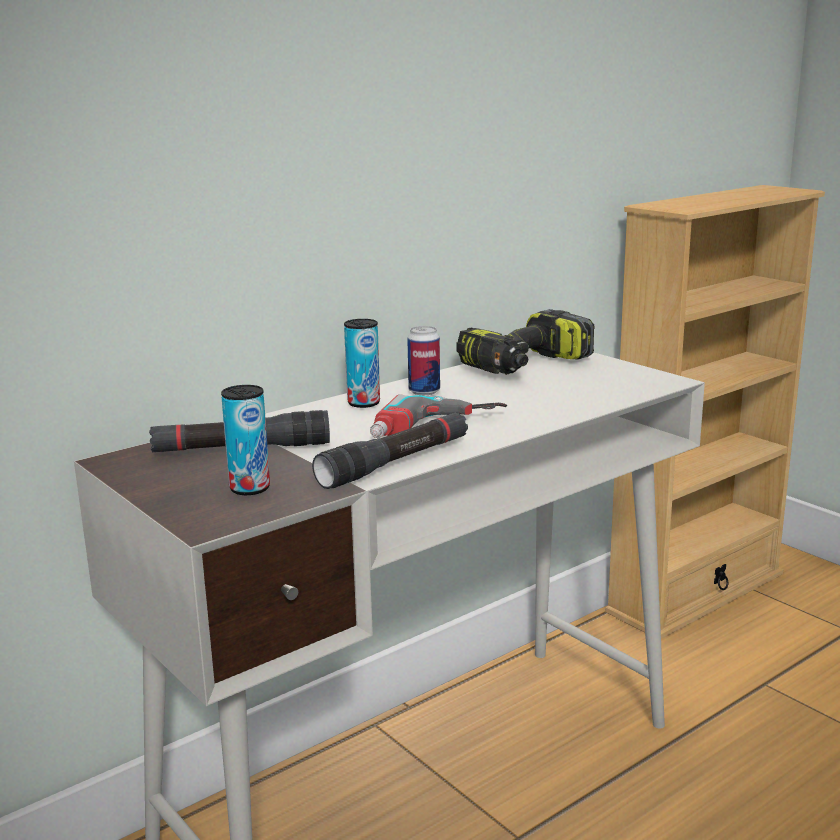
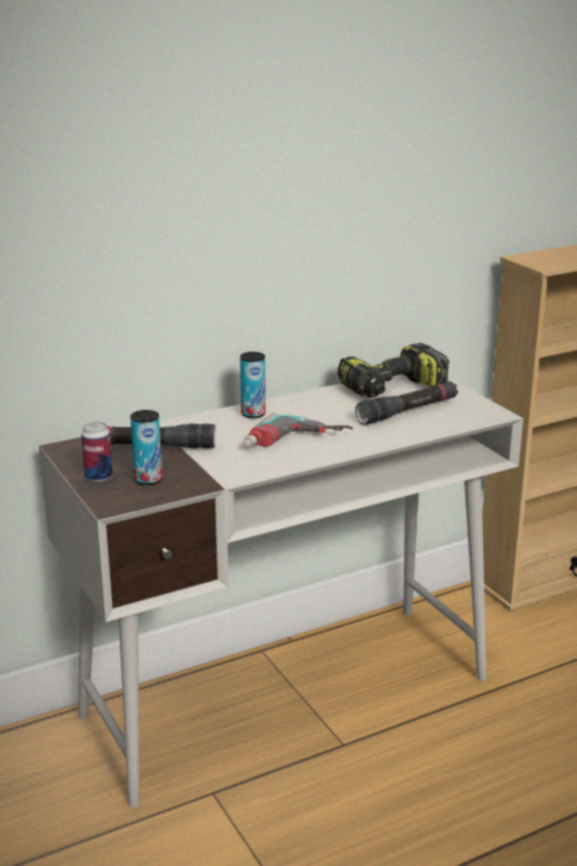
camera: 10 degrees right, 5 degrees up
(395, 463) = (254, 469): black flashlight -> black flashlight (408, 411)
(424, 391) = (302, 407): can -> can (99, 477)

